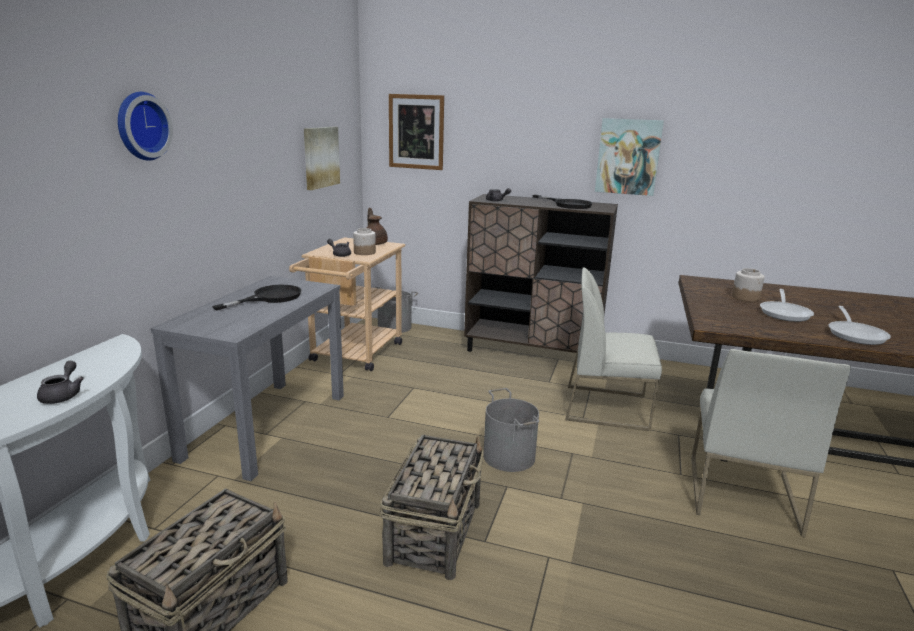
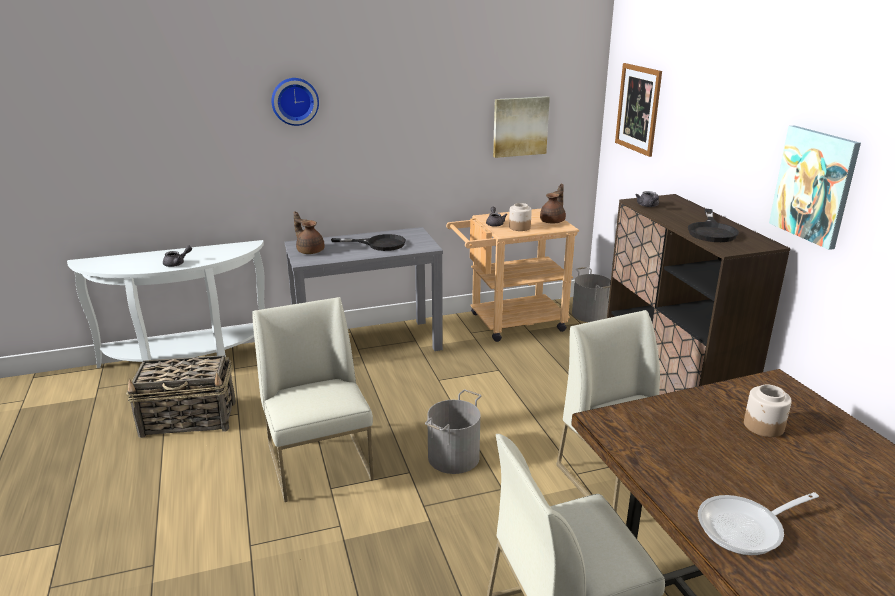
camera: 55 degrees right, 5 degrees up
(211, 324) = (310, 251): none -> brown teapot
(435, 531) = (320, 462): basket -> white chair
(785, 313) = (745, 463): frying pan -> none

